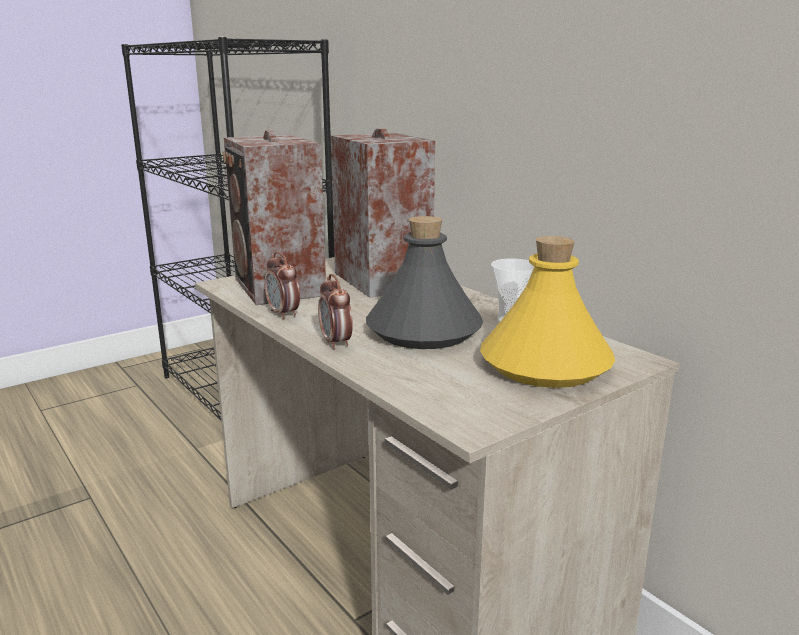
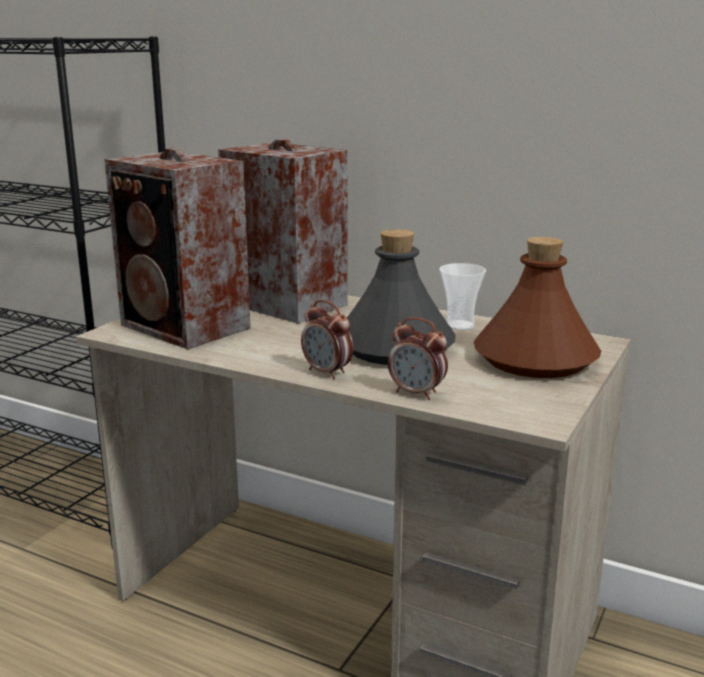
camera: 25 degrees left, 0 degrees up
(283, 314) = (232, 354): alarm clock -> alarm clock (417, 393)
(544, 365) = (534, 359): yellow bottle -> brown bottle

